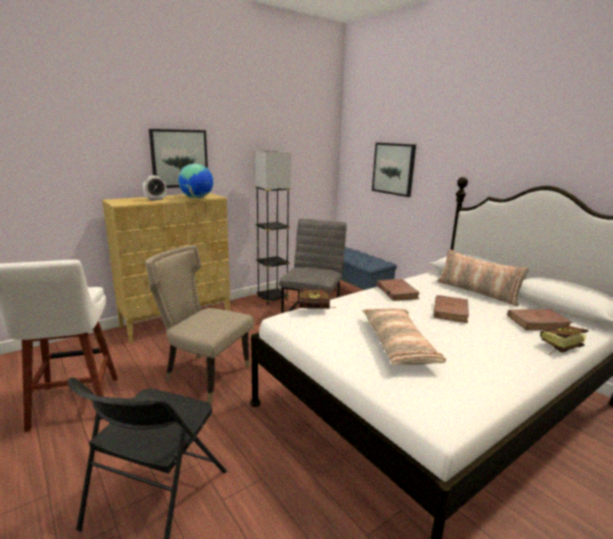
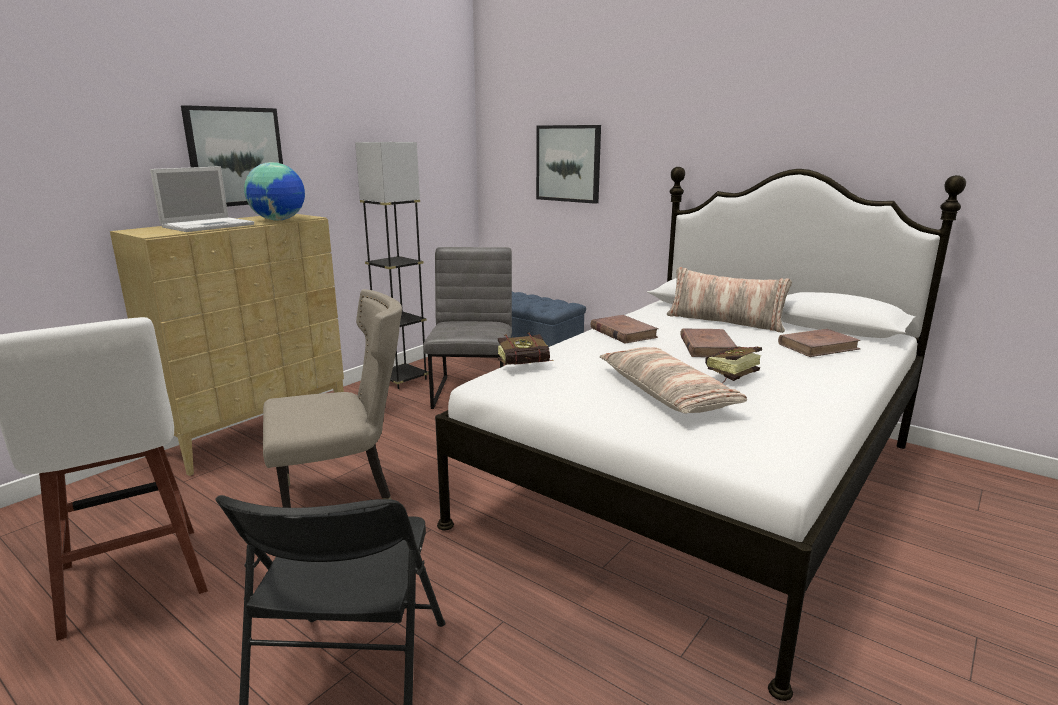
camera: 15 degrees left, 0 degrees up
(155, 199) = (209, 225): alarm clock -> laptop
(204, 375) = (343, 501): beige chair -> beige chair turned 150 degrees clockwise
(557, 347) = (856, 371): book -> book (728, 376)

